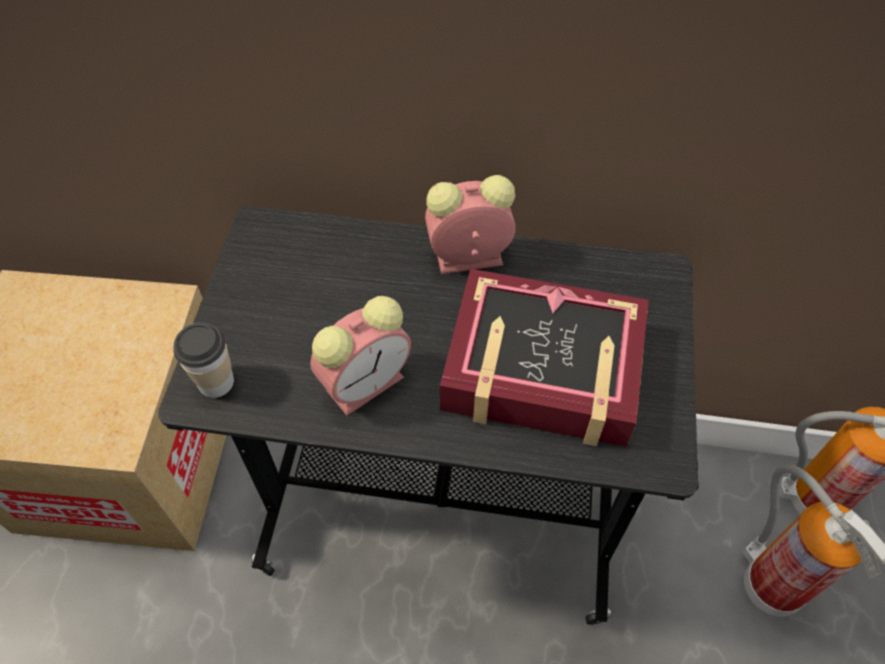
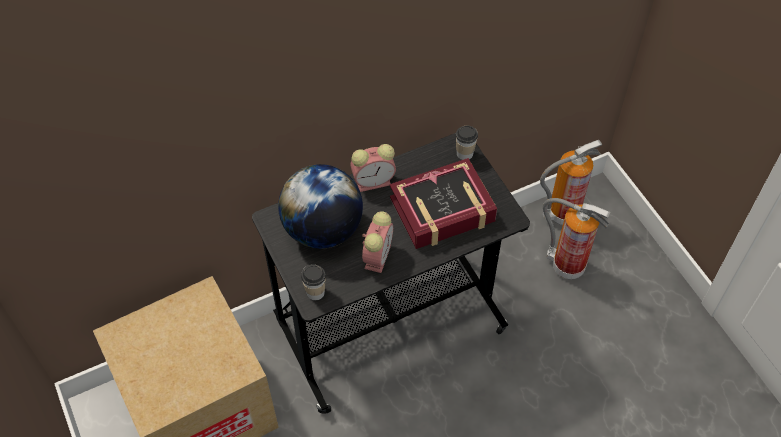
camera: 35 degrees left, 0 degrees up
(320, 288) = (323, 229): none -> globe
(466, 258) = (374, 181): alarm clock -> alarm clock turned 150 degrees counterclockwise
(657, 295) = (464, 153): none -> cup

